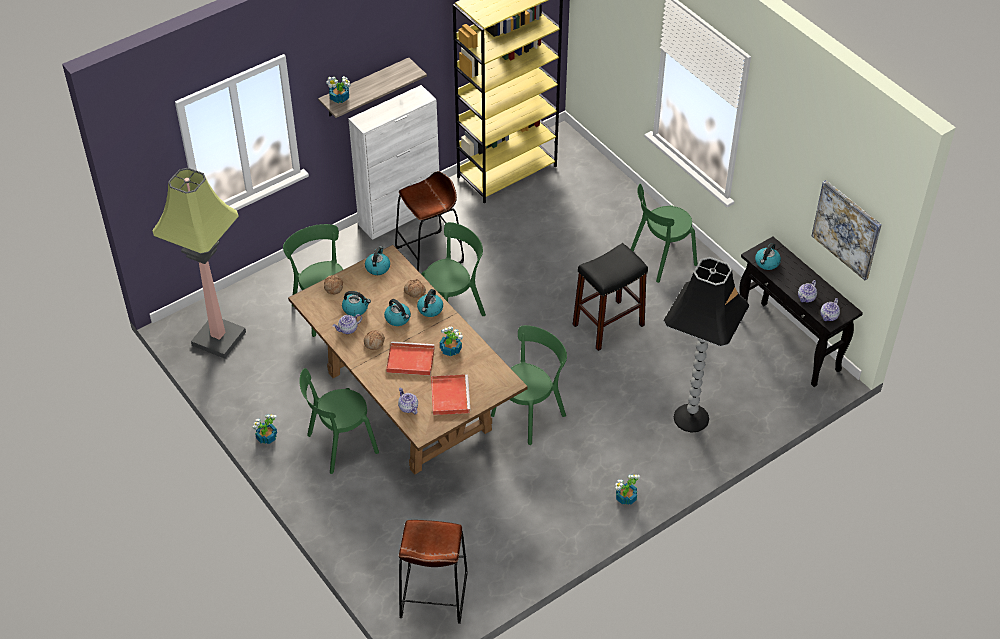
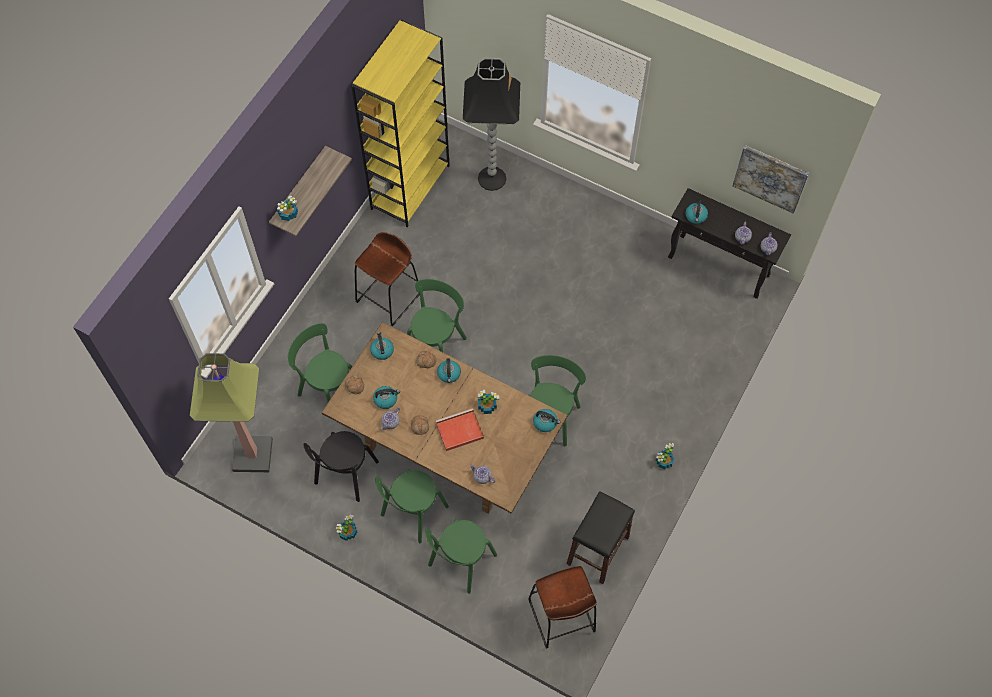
camera: 25 degrees left, 15 degrees up
(294, 388) = (345, 475): none -> black chair
(398, 318) = (427, 394): kettle -> kettle (545, 422)
(400, 215) = (342, 267): white cabinet -> none
(449, 395) = (510, 451): red tray -> none
(608, 325) = (570, 306): black stool -> black stool (597, 550)
(660, 259) = (580, 225): green chair -> green chair (460, 562)
(692, 418) = (678, 366): black floor lamp -> black floor lamp (492, 178)

